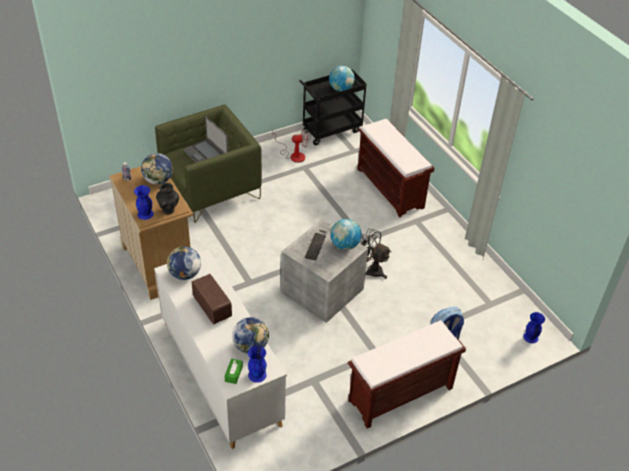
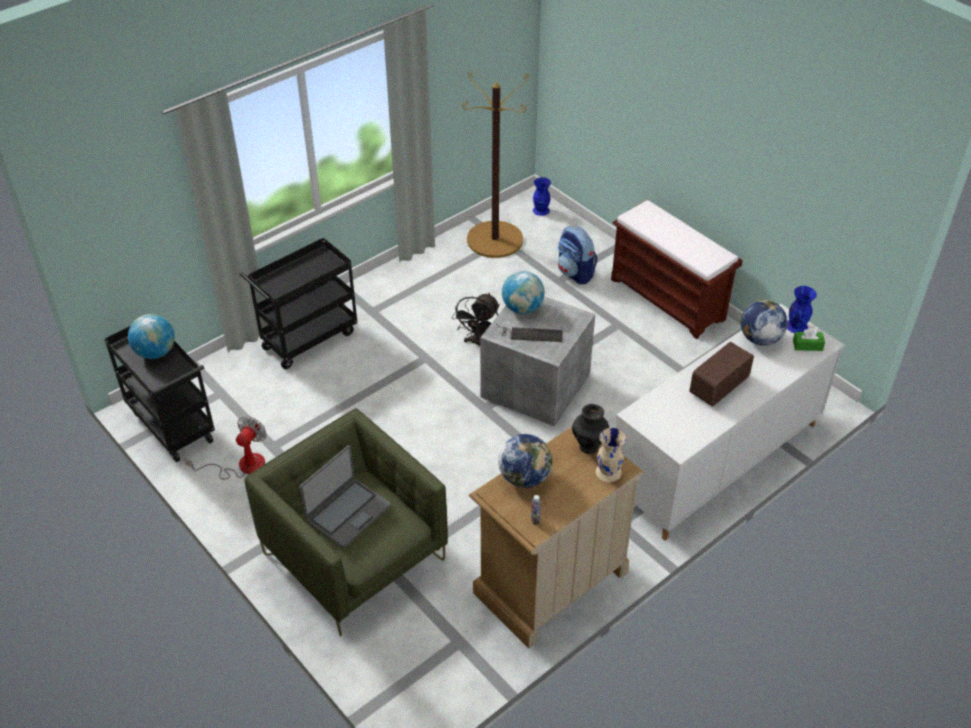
camera: 100 degrees left, 0 degrees up
(145, 214) = (609, 472): blue vase -> beige vase
(185, 274) = (676, 427): globe -> none
(293, 155) = (241, 466): fan -> fan turned 45 degrees clockwise
(391, 188) = (307, 342): brown bench -> black cart
(492, 299) = (495, 239): none -> brown clothes rack

